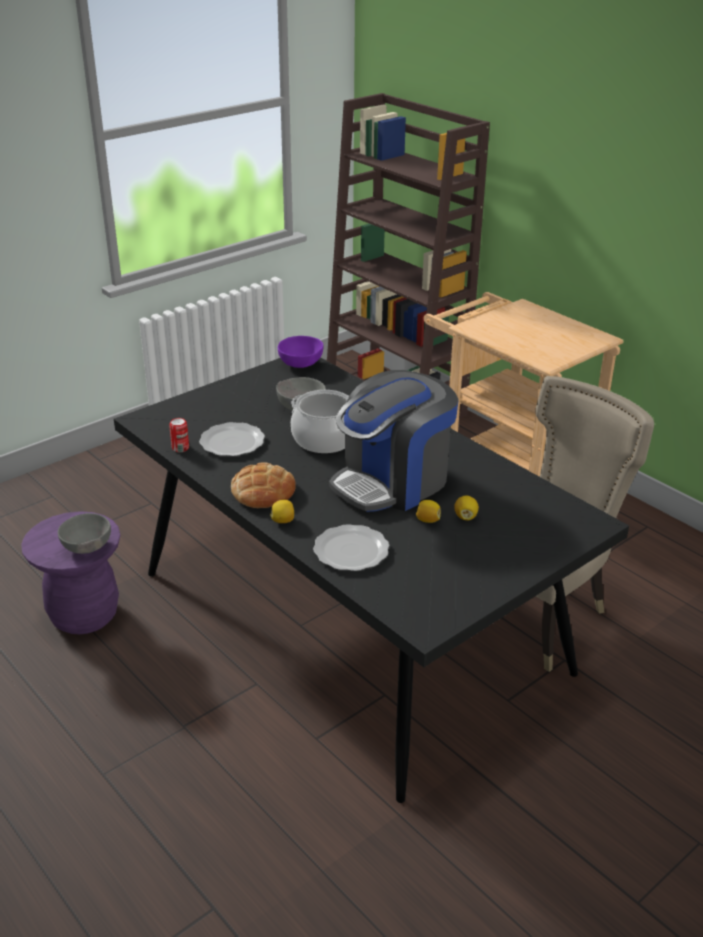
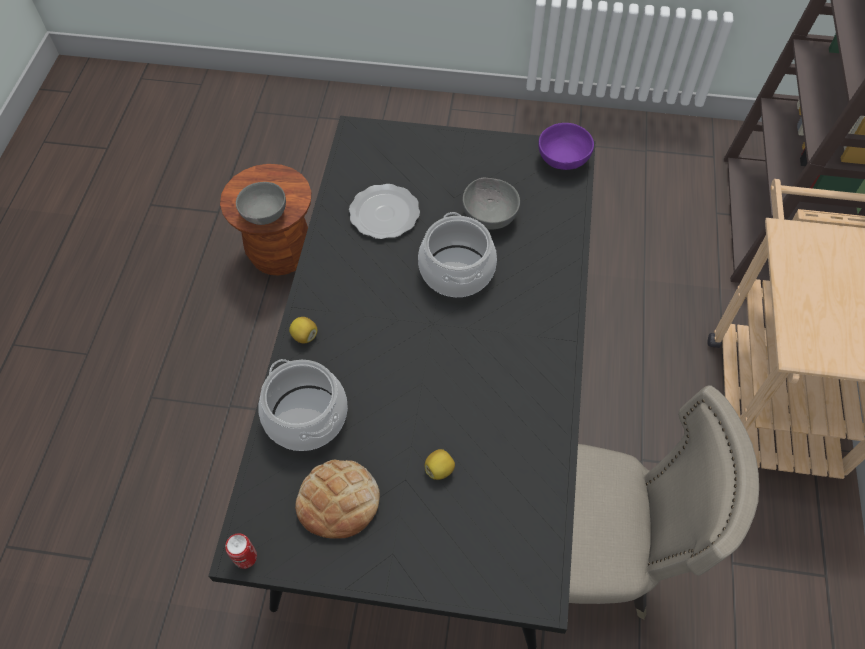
camera: 50 degrees right, 25 degrees up
(84, 615) = (280, 254): purple stool -> brown stool
(180, 448) = (341, 188): can -> can (245, 557)
(263, 491) = (333, 290): bread -> bread (338, 501)
(352, 550) = (307, 417): plate -> cooking pot
(392, 482) = (440, 371): coffee machine -> none
(427, 520) = (405, 442): lemon -> none

